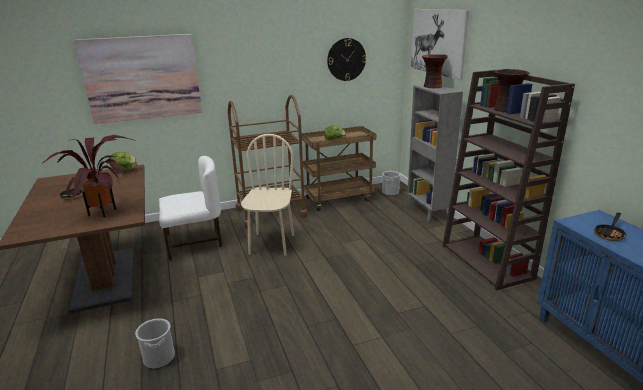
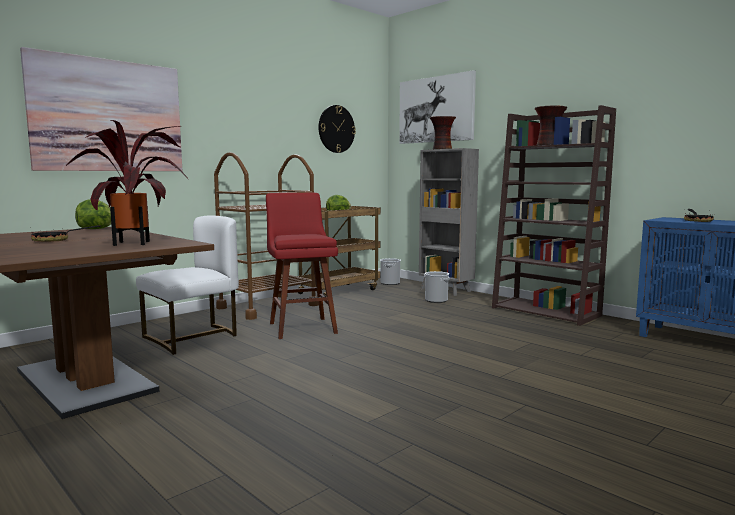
camera: 25 degrees left, 15 degrees down
(159, 358) = (273, 428): bucket -> bucket (436, 300)
(271, 244) = (302, 327): beige chair -> red stool

